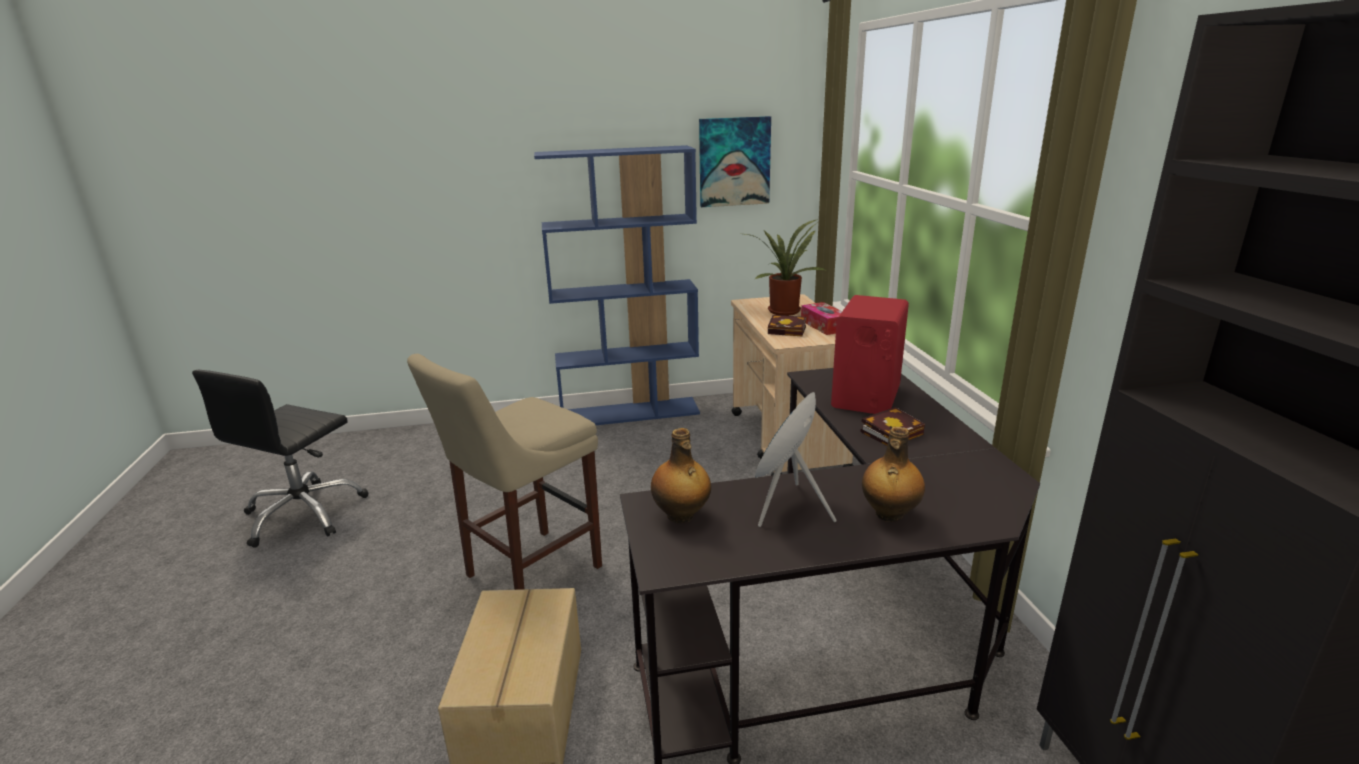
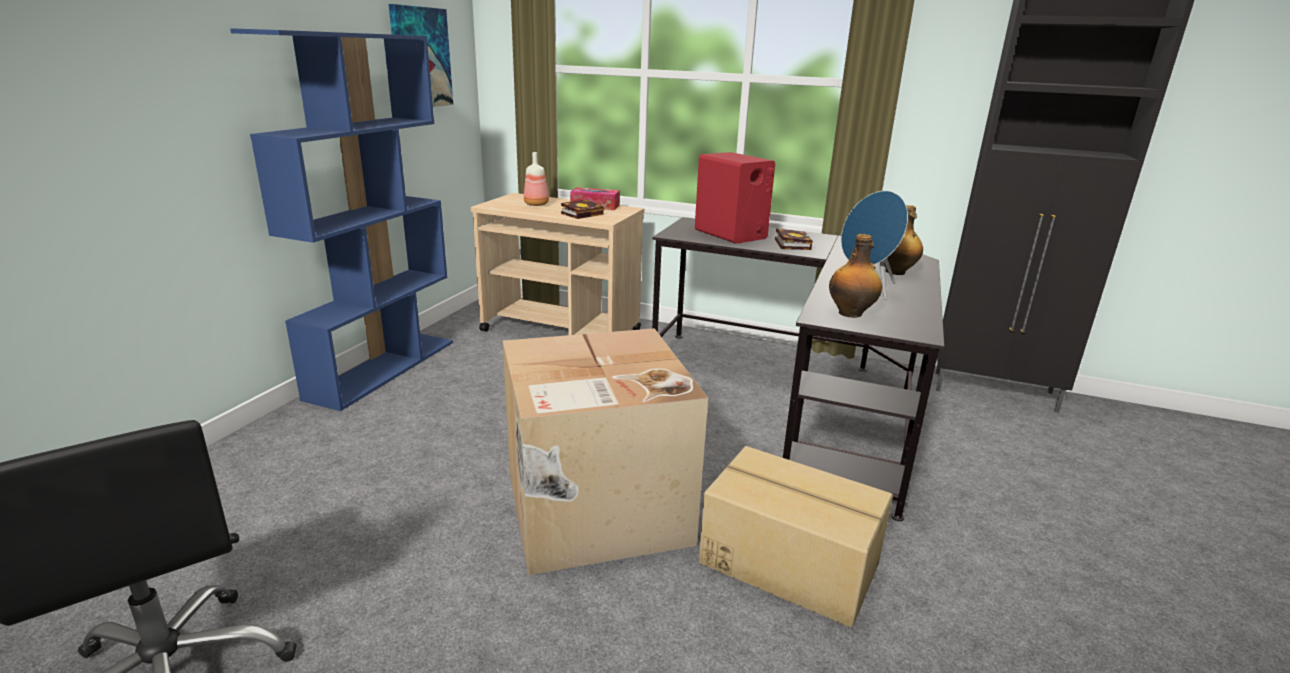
camera: 60 degrees left, 0 degrees up
(527, 573) = (594, 509): beige stool -> cardboard box
(784, 310) = (536, 204): potted plant -> bottle

